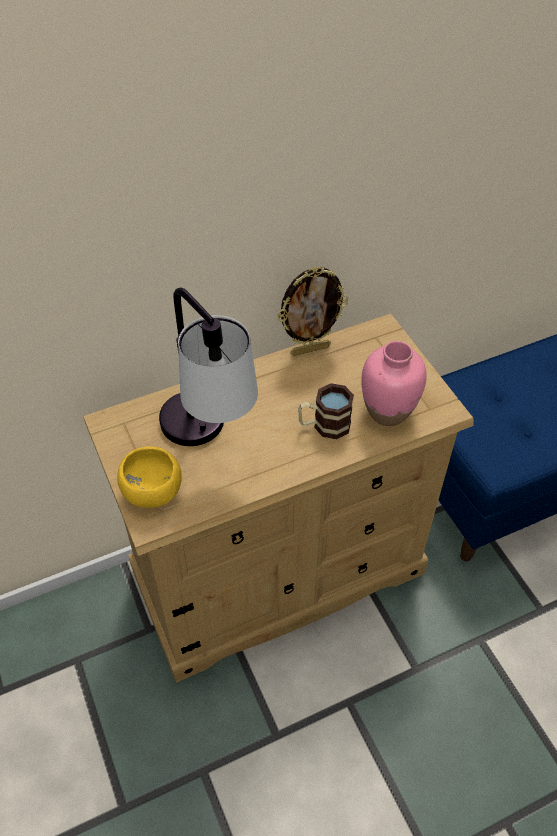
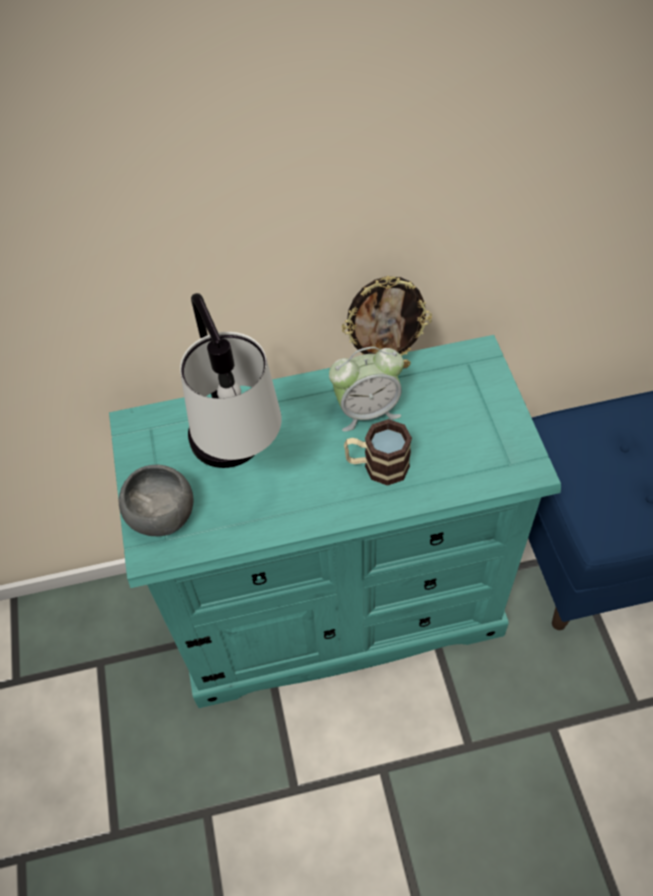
camera: 15 degrees right, 5 degrees up
(151, 492) = (160, 516): yellow bowl -> grey bowl
(279, 572) = (337, 604): beige dresser -> turquoise dresser
(304, 384) = (367, 411): none -> alarm clock
(387, 411) = (457, 459): pink vase -> none

